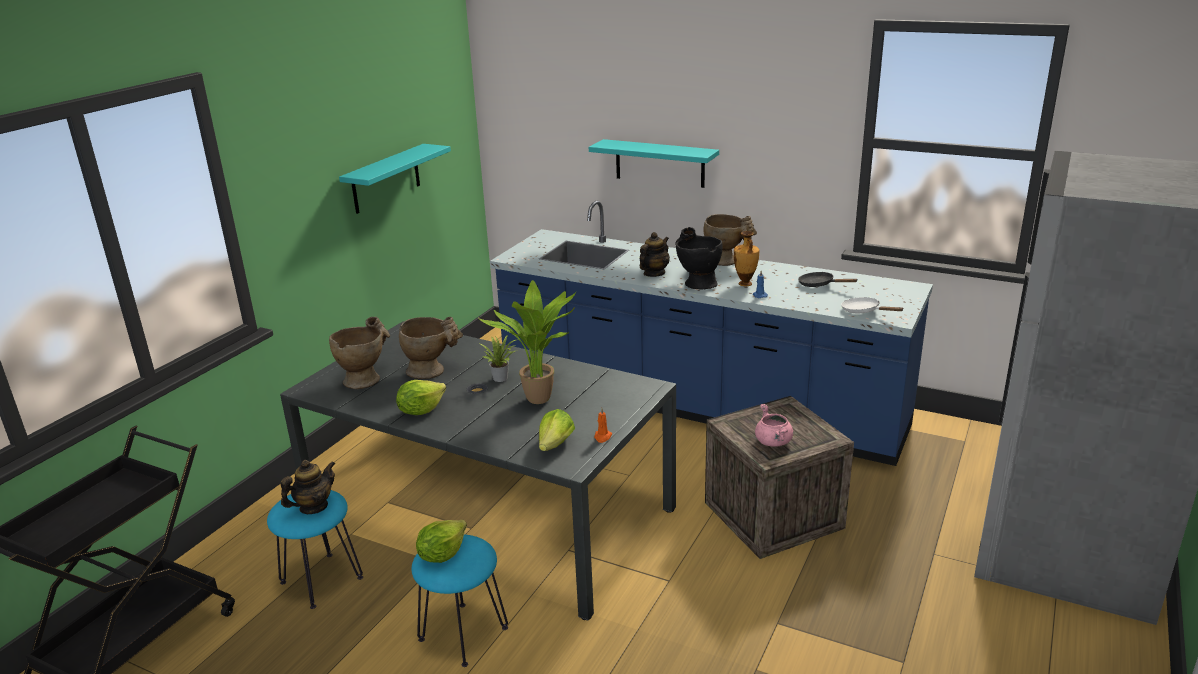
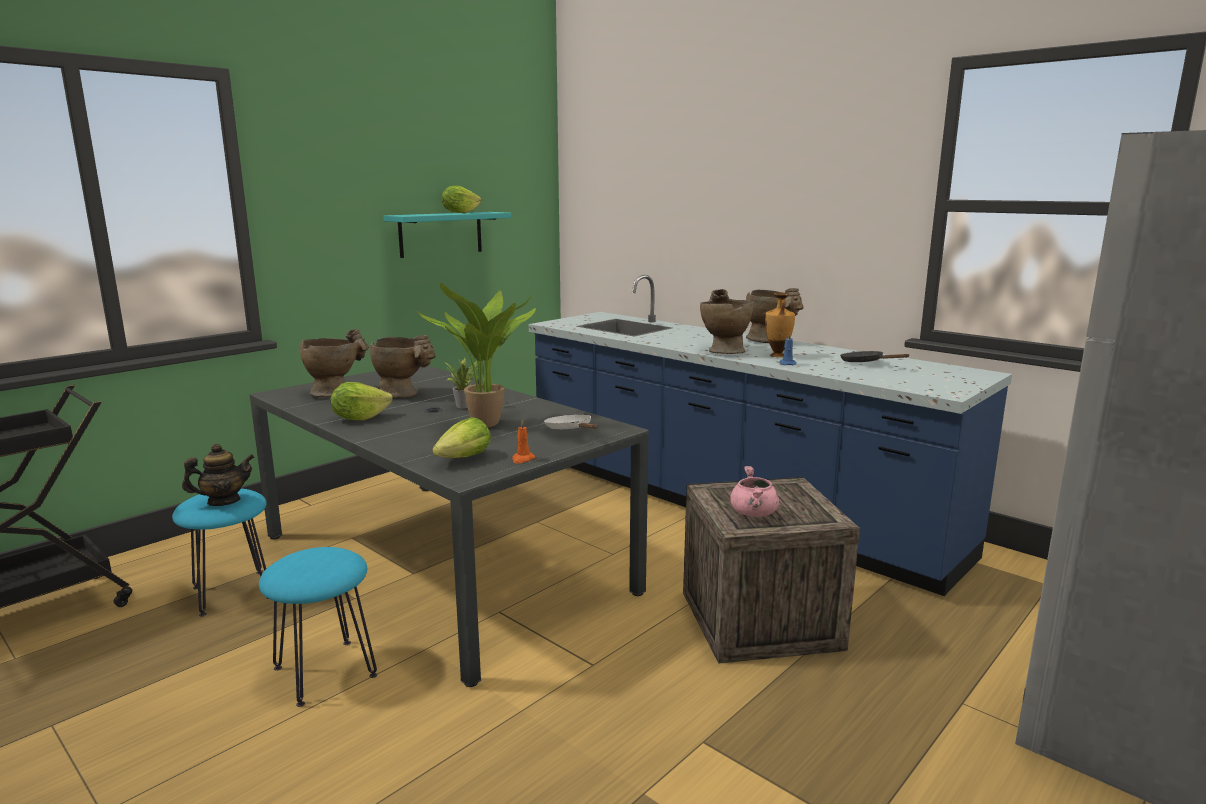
camera: 15 degrees right, 10 degrees down
(442, 554) = (301, 560): lettuce -> lettuce (460, 213)
(654, 273) = (683, 342): teapot -> none
(659, 163) = (718, 242): turquoise shelf -> none
(696, 283) = (723, 351): black vase -> beige vase
(864, 311) = (907, 384): white frying pan -> white frying pan (571, 430)

